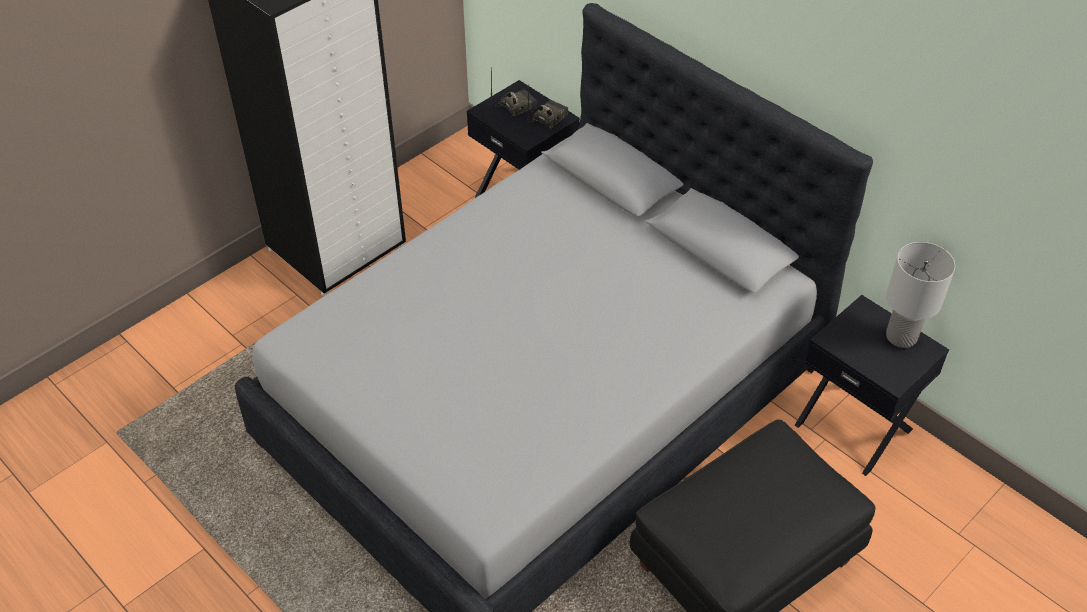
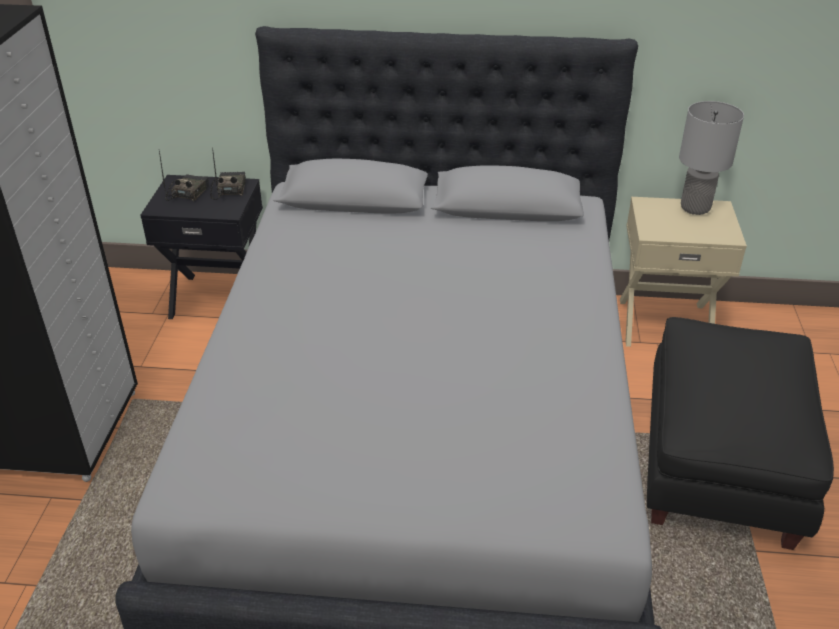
camera: 40 degrees left, 10 degrees down
(854, 426) = (664, 323): black nightstand -> beige nightstand

